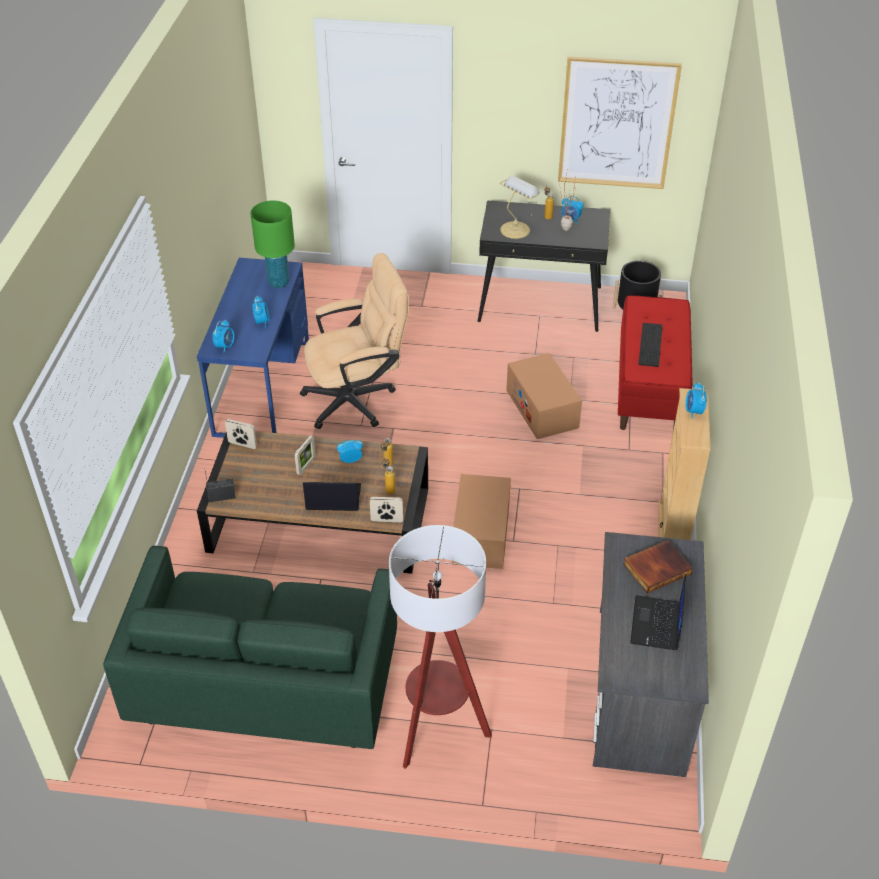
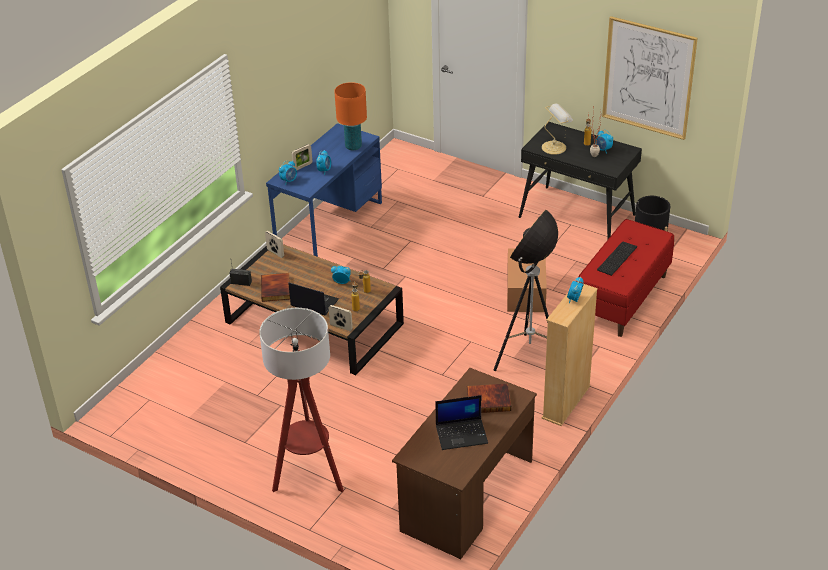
camera: 25 degrees right, 5 degrees down
(266, 685) = (215, 415): green sofa -> none
(274, 493) = (276, 289): none -> book
(279, 282) = (353, 146): green table lamp -> orange table lamp
(306, 466) = (309, 278): picture frame -> picture frame (303, 166)
(358, 399) = (392, 250): beige office chair -> none
(481, 534) = (421, 363): cardboard box -> none
(599, 492) = (529, 360): none -> floor lamp
(639, 689) = (467, 496): grey desk -> brown desk
(657, 624) = (462, 434): laptop -> laptop turned 135 degrees counterclockwise

